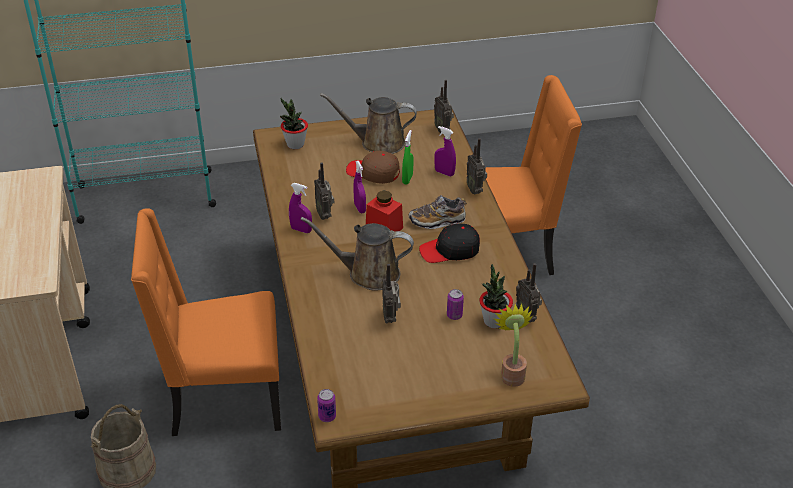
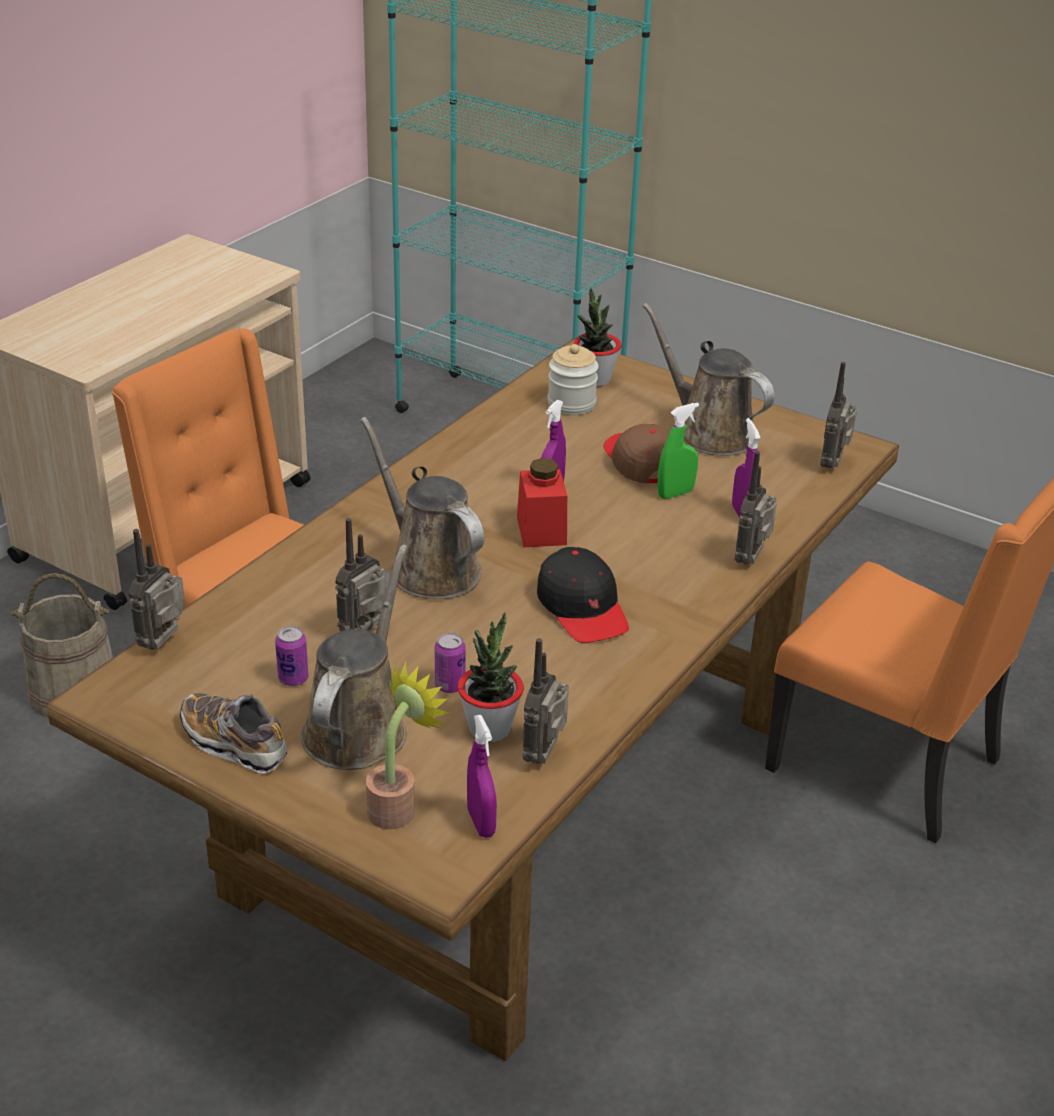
camera: 45 degrees right, 5 degrees down
(301, 230) = (436, 473): purple spray bottle -> purple spray bottle (481, 823)
(304, 162) = (571, 404): none -> jar
(325, 215) = (493, 473): radio -> radio (165, 643)
(327, 416) = (104, 685): can -> can (293, 679)
(437, 221) = (628, 564): shoe -> shoe (234, 744)
(450, 250) = (583, 608): black cap -> black cap turned 150 degrees counterclockwise
(450, 356) = (358, 727): none -> brown watering can

